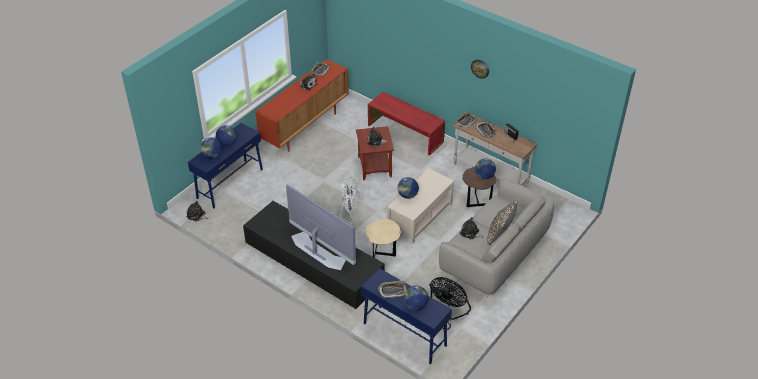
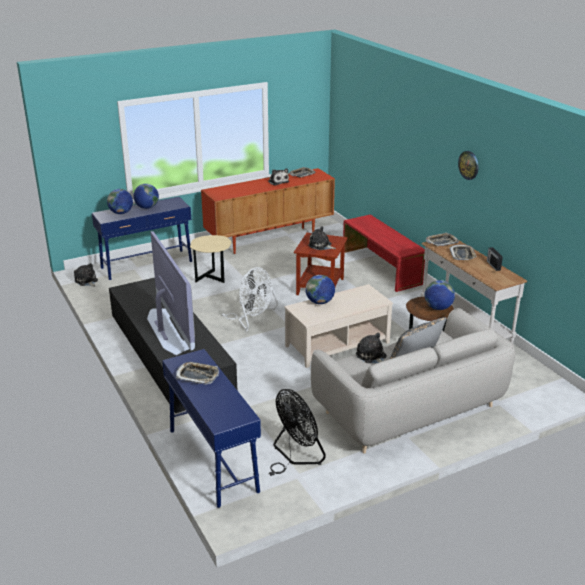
camera: 25 degrees right, 15 degrees down
(383, 254) = (259, 368): beige side table -> beige side table (212, 278)
(415, 305) = (212, 400): globe -> none

